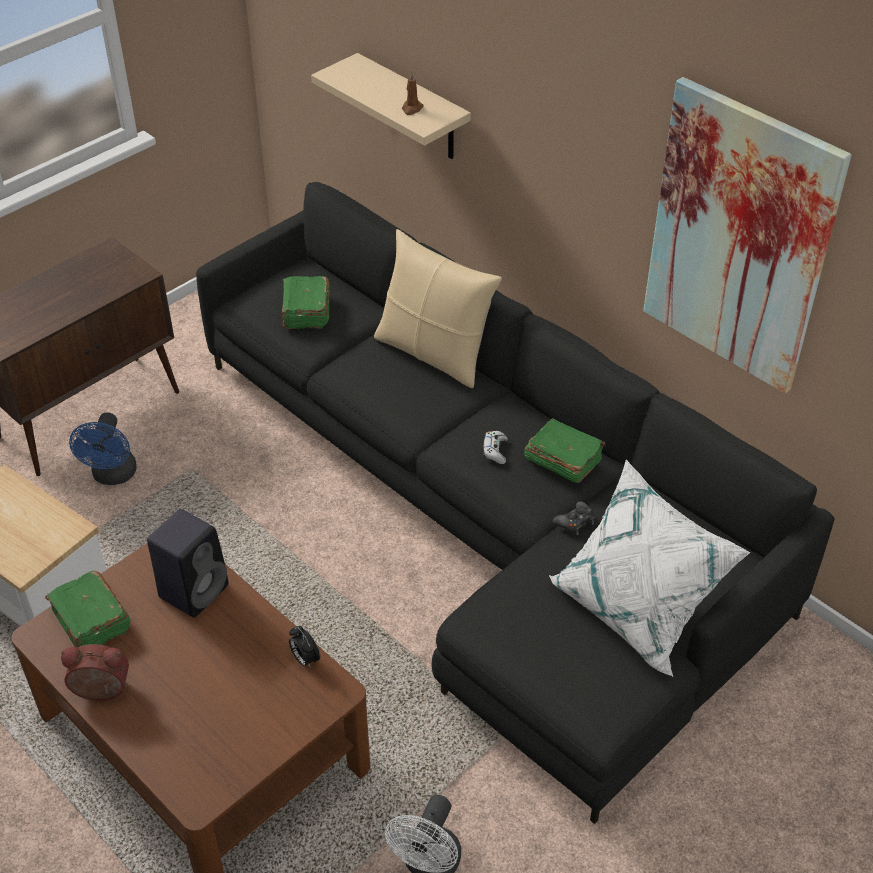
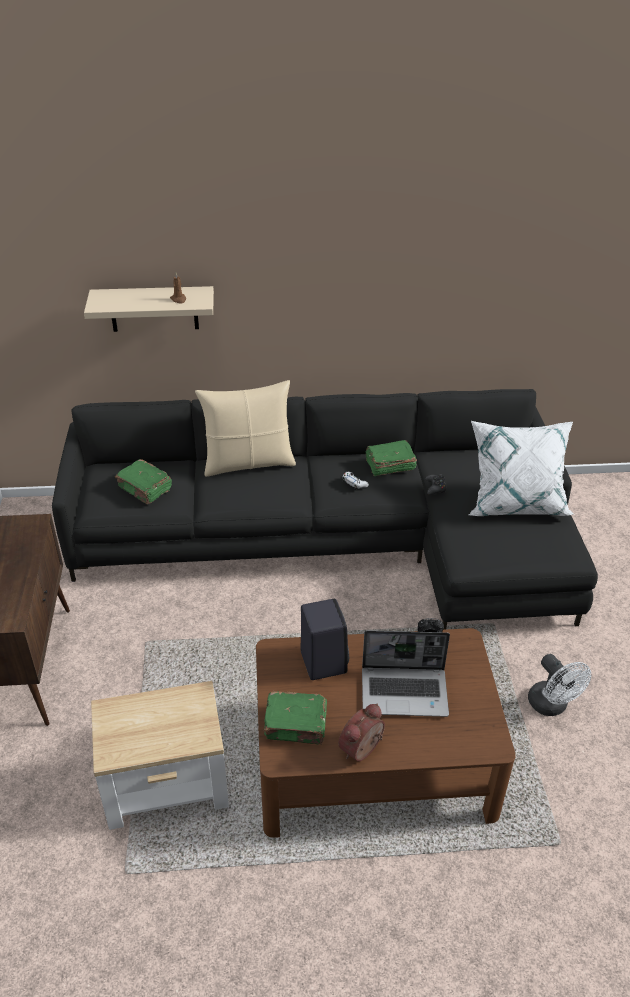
camera: 50 degrees left, 5 degrees down
(113, 476) = (101, 684): blue fan -> none
(211, 681) = (405, 692): none -> laptop
(739, 239) = (446, 270): picture -> none

